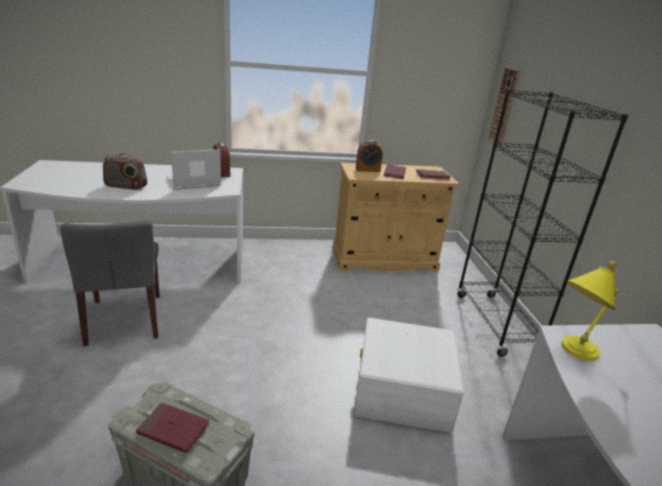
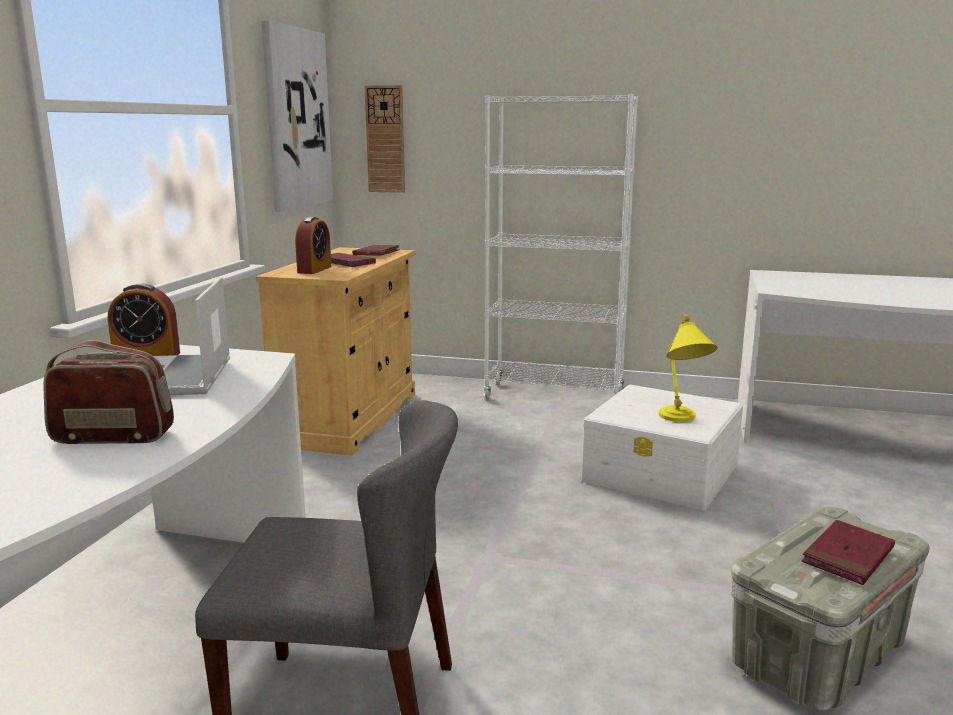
camera: 65 degrees left, 10 degrees down
(126, 186) = (113, 436): radio -> radio turned 120 degrees counterclockwise
(440, 83) = (297, 119): none -> picture
(495, 324) = (554, 397): black bookcase -> white bookcase
(571, 352) = (803, 293): yellow table lamp -> yellow table lamp (681, 420)

